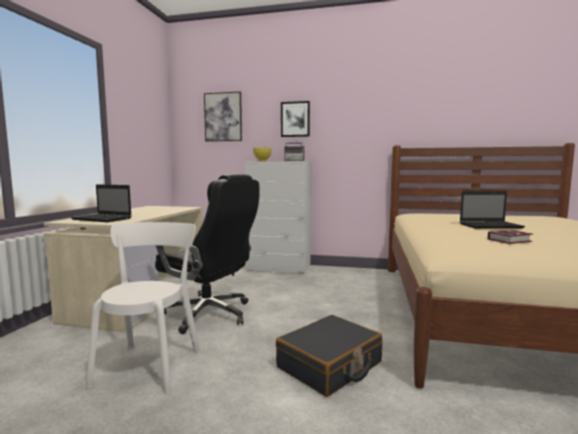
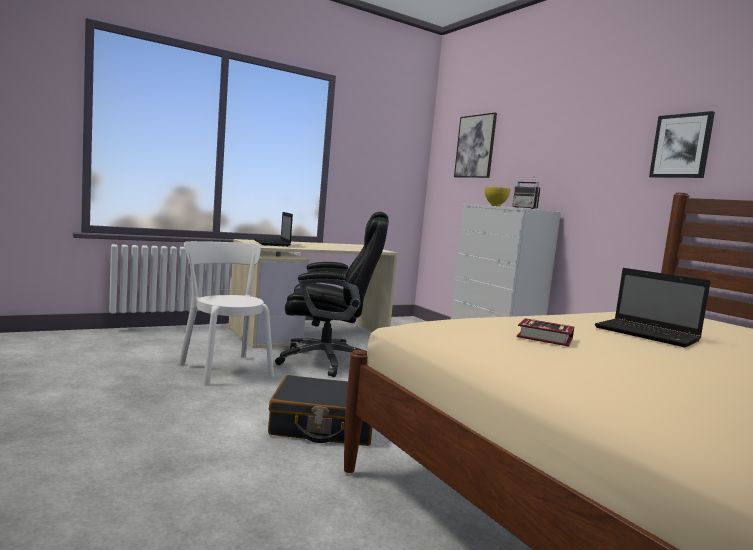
camera: 45 degrees right, 0 degrees up
(150, 364) = (224, 368): white chair -> white chair turned 90 degrees counterclockwise
(209, 314) = (328, 360): black office chair -> black office chair turned 75 degrees counterclockwise
(295, 119) = (551, 148): picture -> picture (681, 146)

